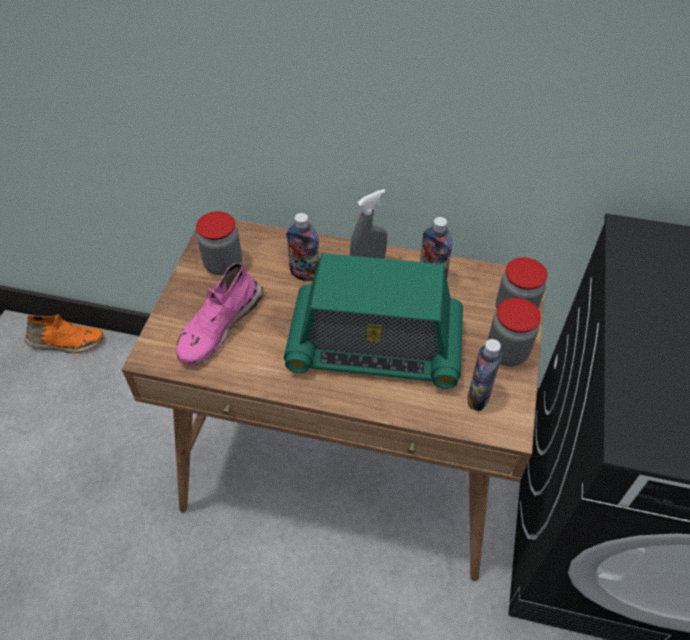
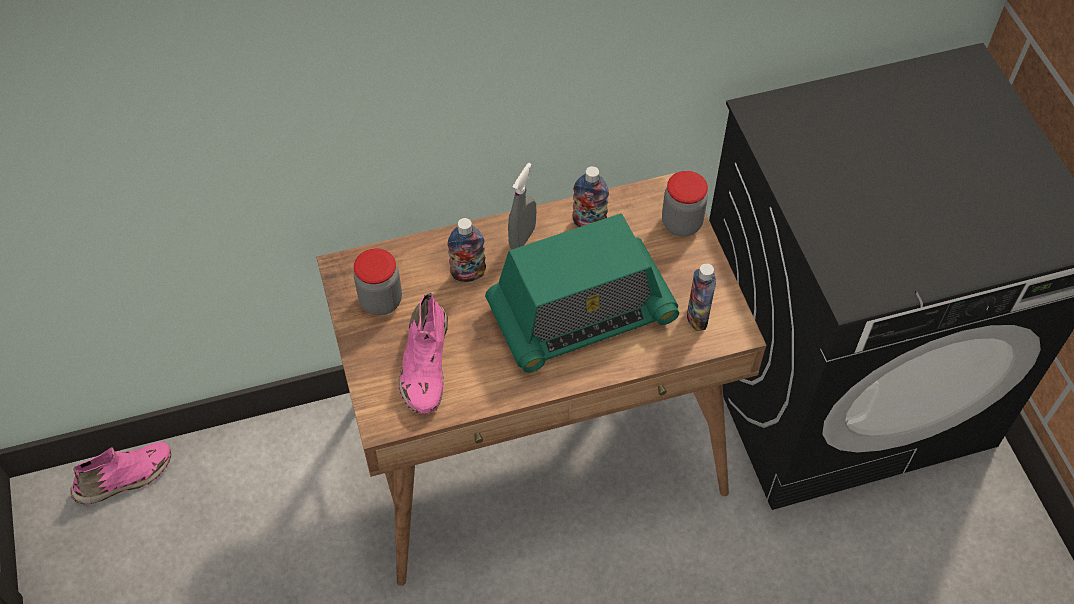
camera: 30 degrees left, 5 degrees up
(66, 343) = (125, 478): orange shoe -> pink shoe
(506, 352) = (697, 265): jar -> none

